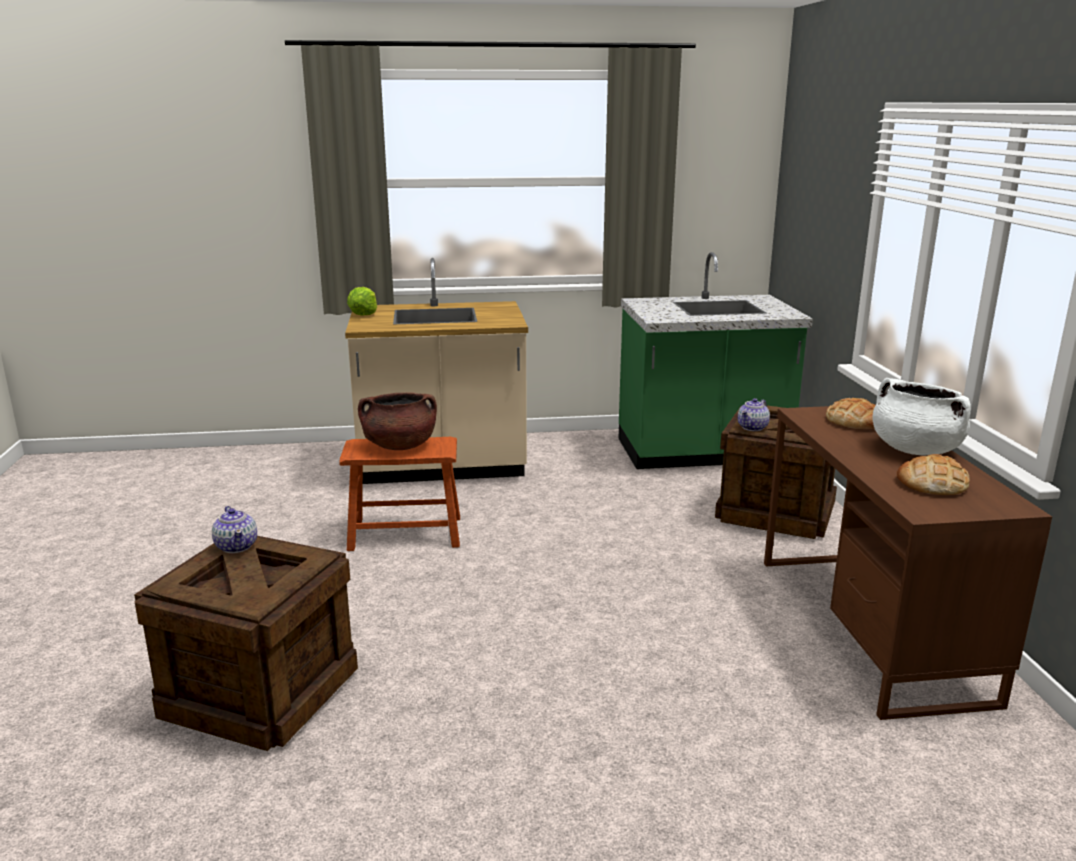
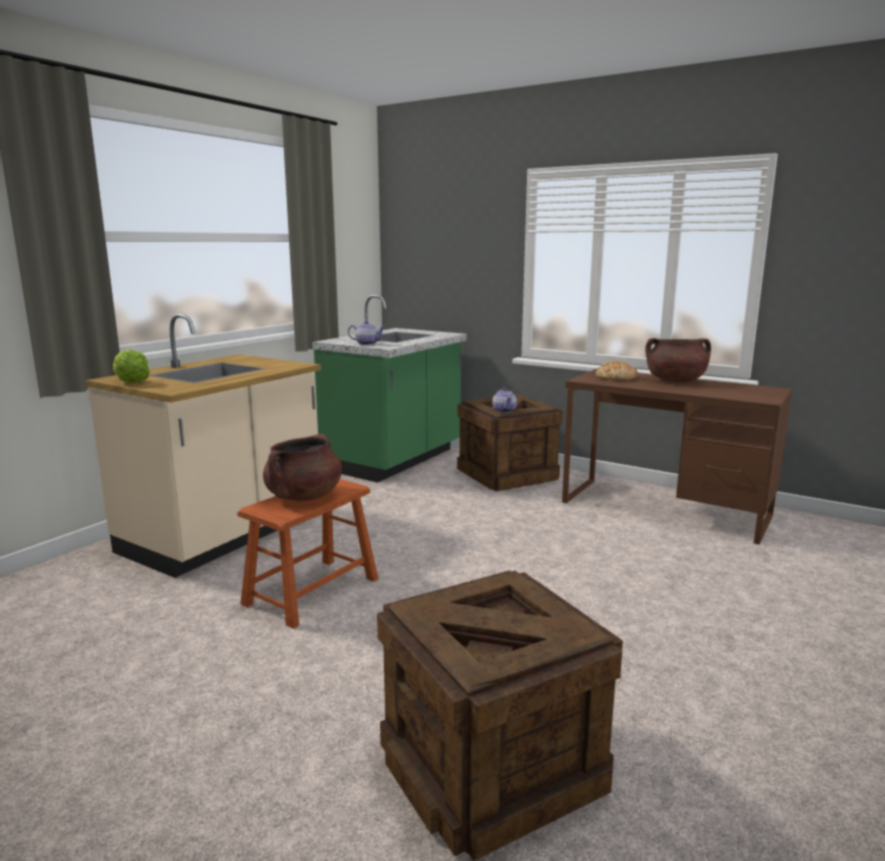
camera: 50 degrees left, 5 degrees down
(237, 546) = (431, 609): teapot -> teapot (366, 343)
(914, 449) = (675, 381): white cooking pot -> brown cooking pot
(931, 483) = (727, 390): bread -> none

